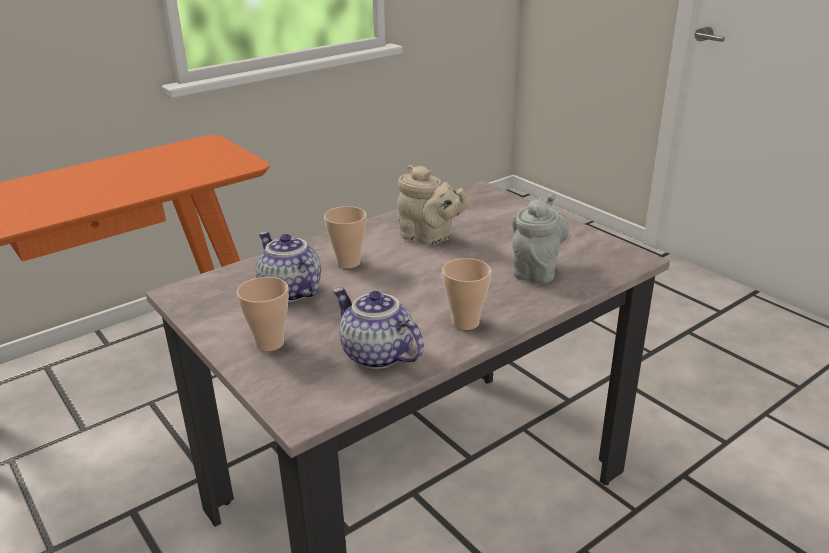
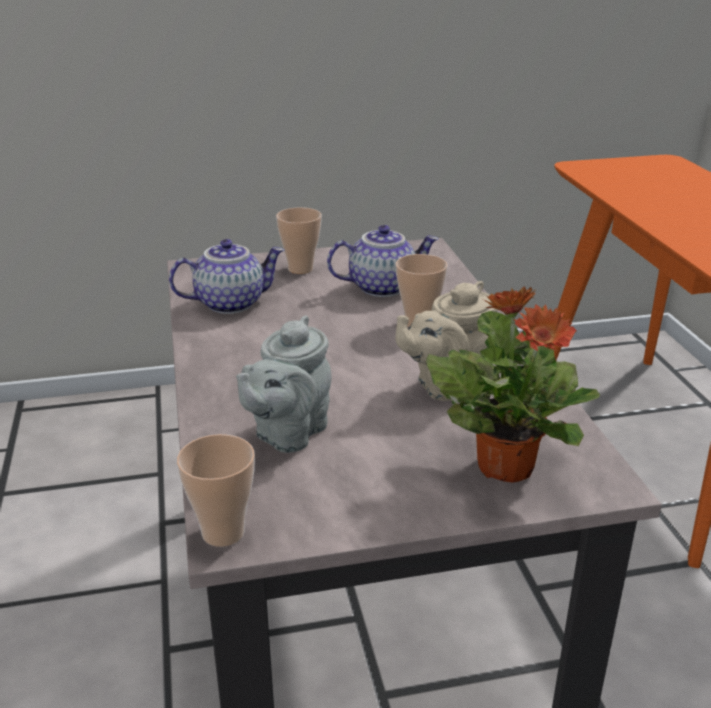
camera: 115 degrees right, 0 degrees up
(465, 323) = (228, 354): cup -> cup (223, 532)
(493, 211) = (505, 465): none -> potted plant
(536, 269) = (287, 434): grey teapot -> grey teapot turned 75 degrees clockwise

